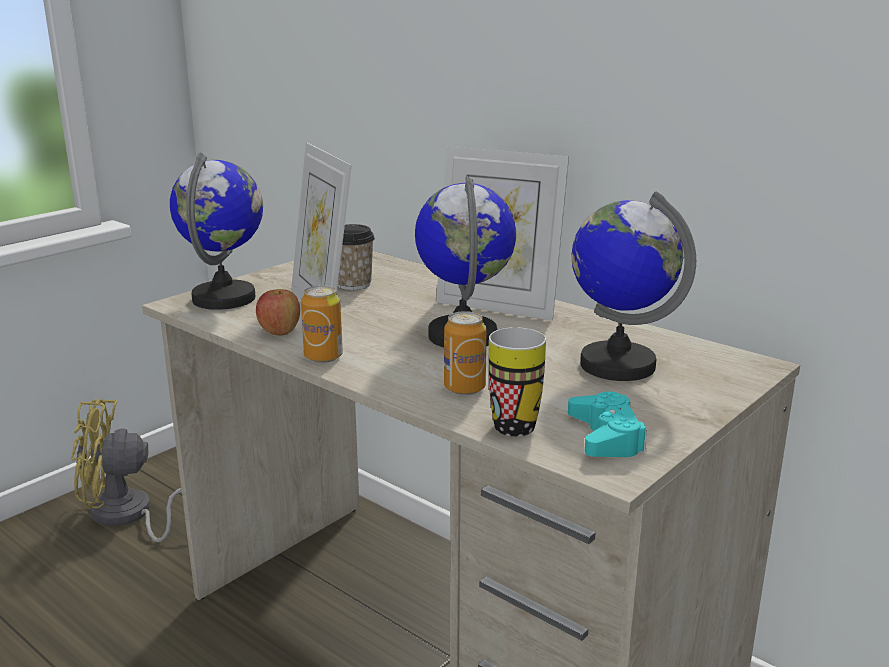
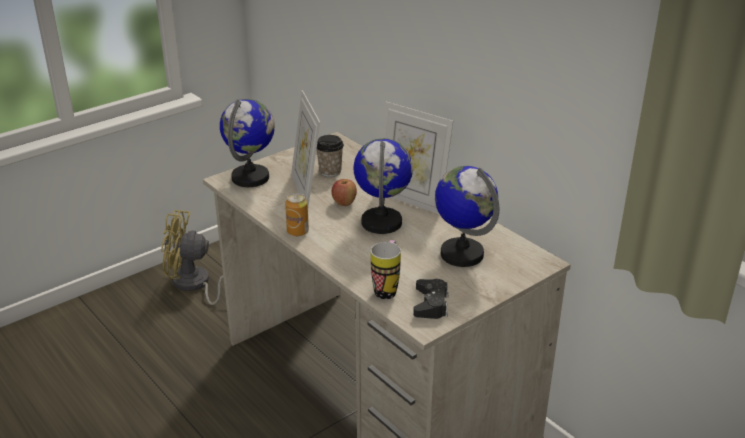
camera: 10 degrees right, 10 degrees up
(279, 332) = (277, 210): apple -> apple (344, 203)
(464, 388) = (368, 263): can -> none
(606, 436) = (431, 304): turquoise game controller -> black game controller

